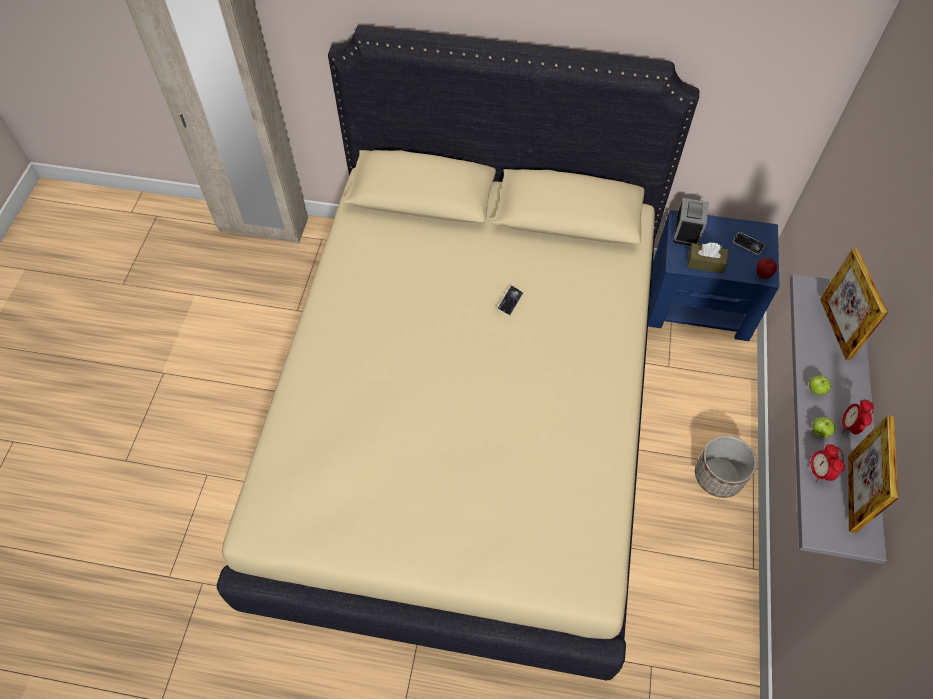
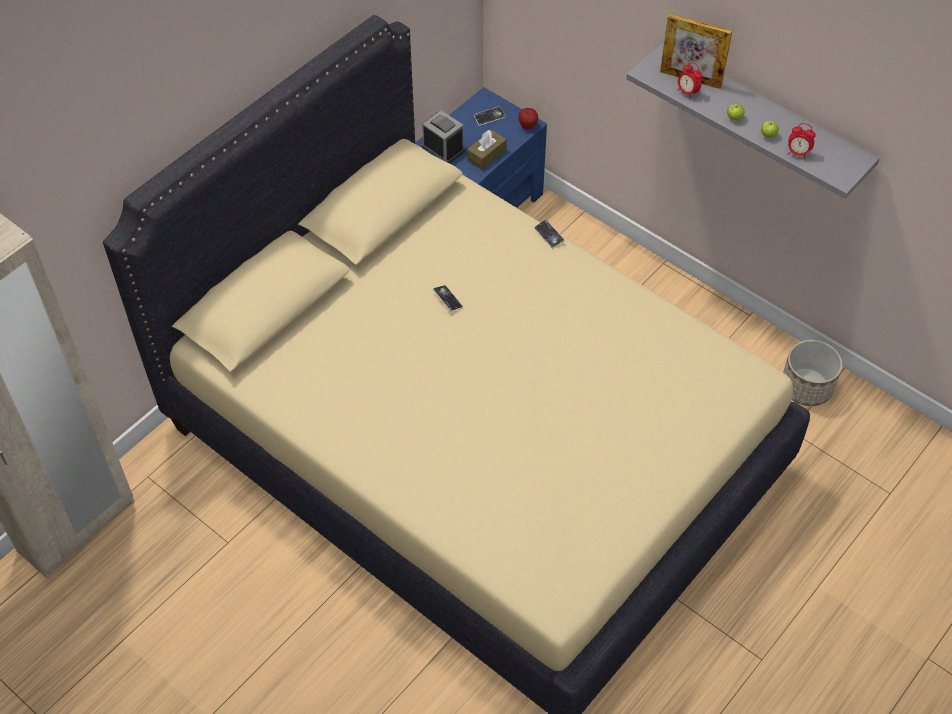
camera: 60 degrees left, 5 degrees down
(631, 339) = (549, 235): none -> phone
(718, 476) = (656, 290): planter -> planter (806, 387)
(849, 426) = (773, 118): alarm clock -> alarm clock (687, 92)
(851, 493) = (823, 146): picture frame -> none

